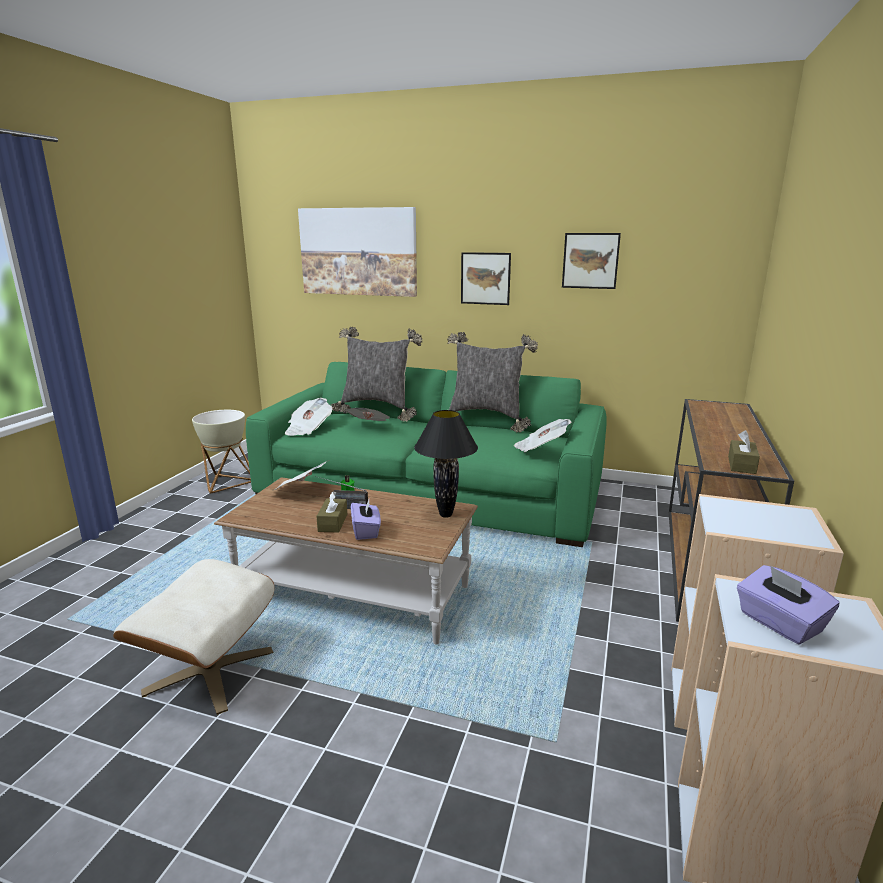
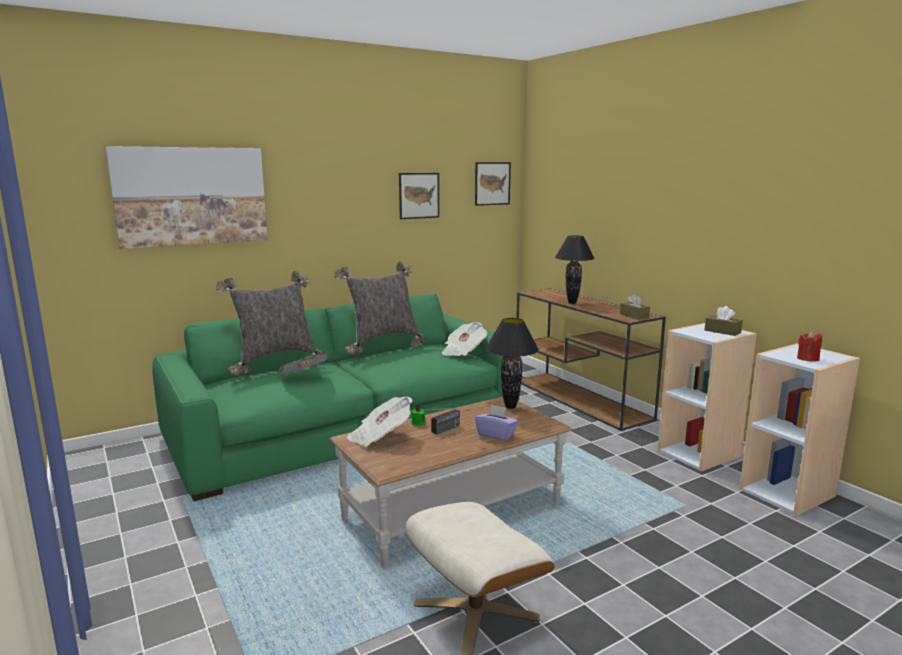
camera: 50 degrees left, 5 degrees down
(228, 482) = (119, 507): planter -> none
(308, 429) = (242, 398): newspaper -> none
(333, 522) = (463, 441): brown tissue box -> brown tissue box (722, 331)
(485, 278) = (334, 216): picture -> picture (492, 183)
(713, 426) = (572, 302): none -> black table lamp
(779, 623) = (807, 359): purple tissue box -> red candle

